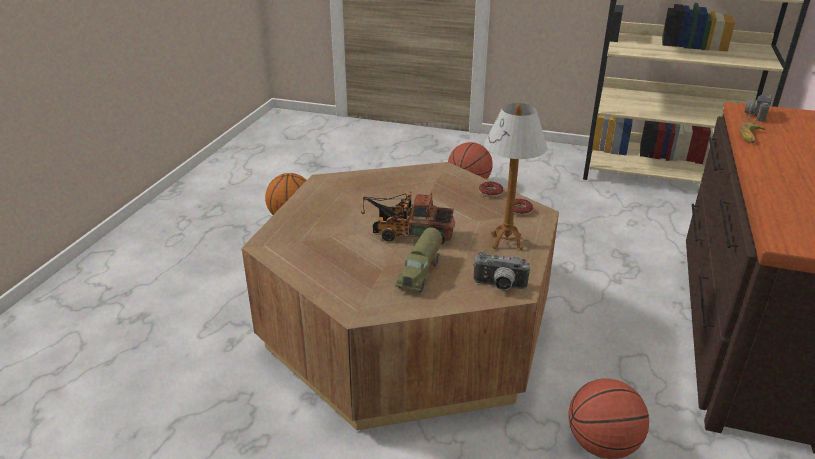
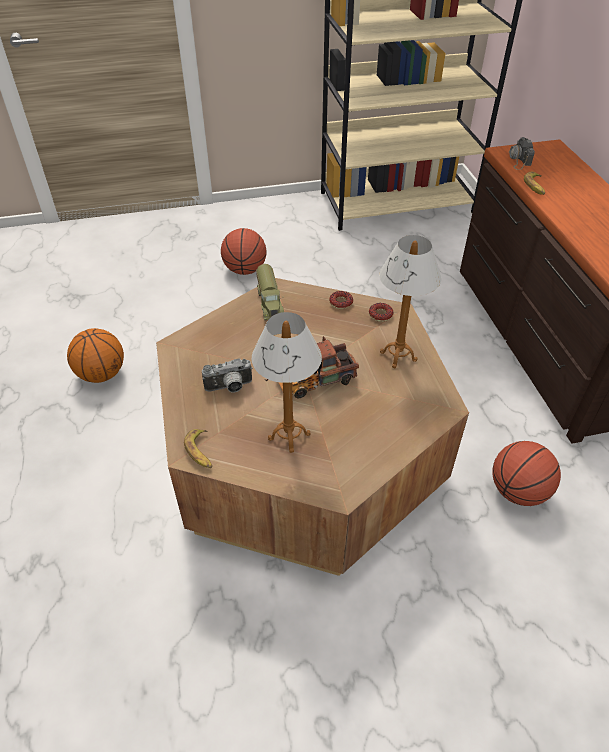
camera: 30 degrees left, 15 degrees up
(274, 247) = (201, 452): none -> banana
(352, 262) = (289, 436): none -> table lamp
(421, 273) = (358, 422): toy truck -> toy truck (270, 302)
(499, 287) = (430, 409): camera -> camera (229, 388)

